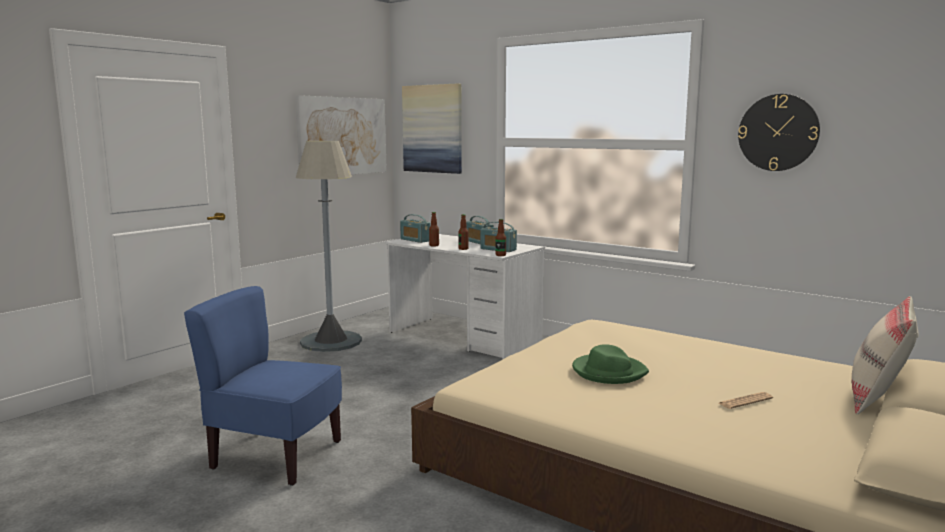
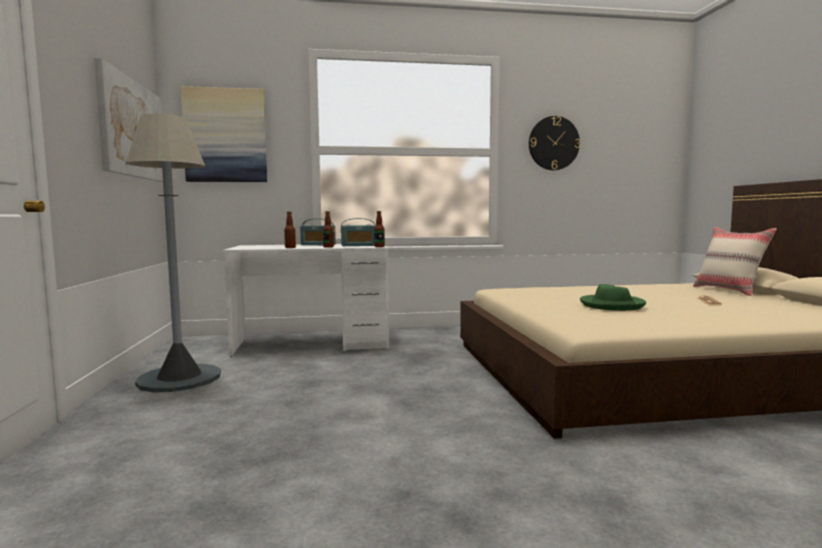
camera: 45 degrees left, 5 degrees down
(275, 456) = (409, 492): blue chair -> none
(415, 240) = (251, 247): radio -> none

